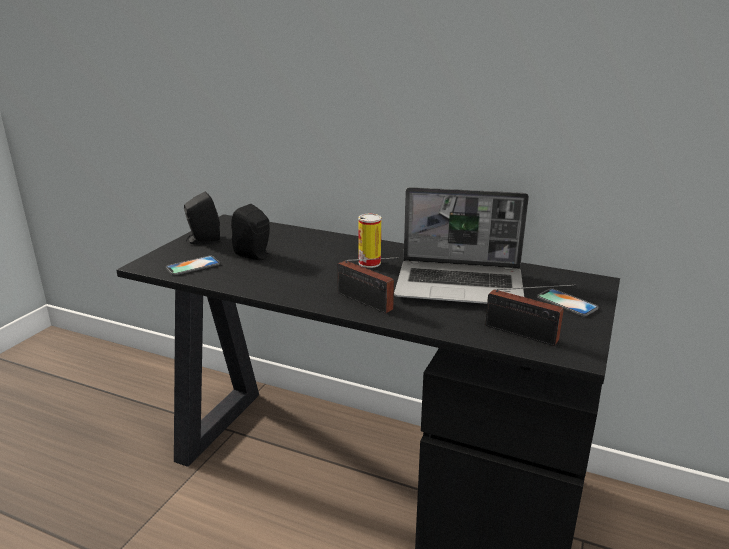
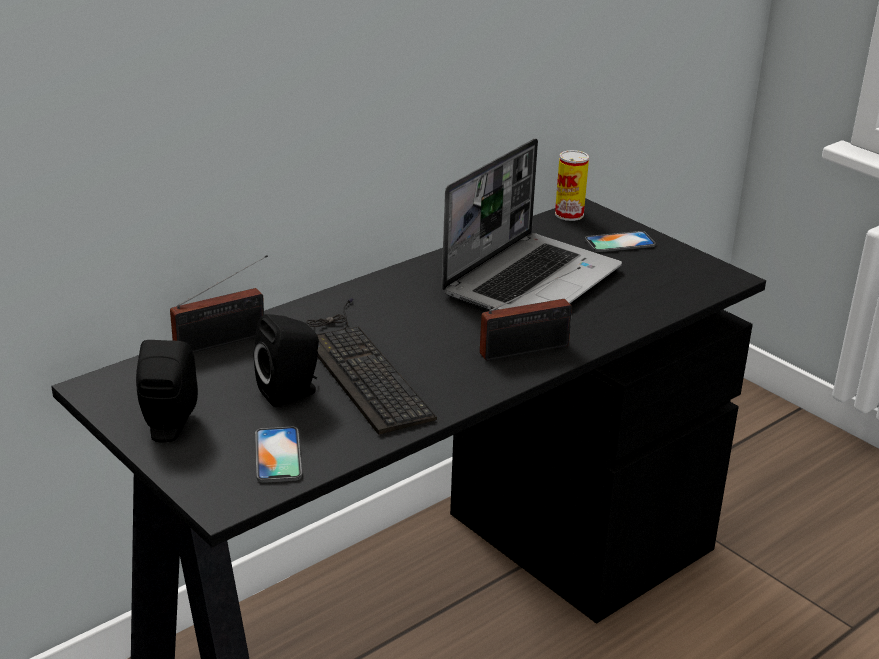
camera: 65 degrees left, 5 degrees up
(298, 264) = (361, 366): none -> keyboard
(369, 263) = (410, 315): can -> can (569, 214)
(525, 335) = (671, 287): radio -> radio (225, 341)

